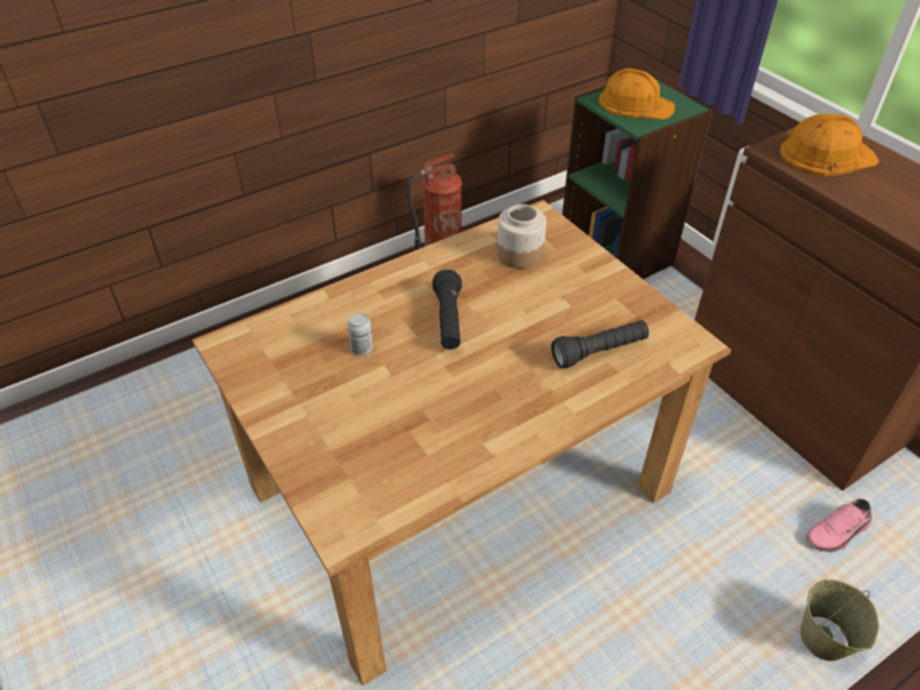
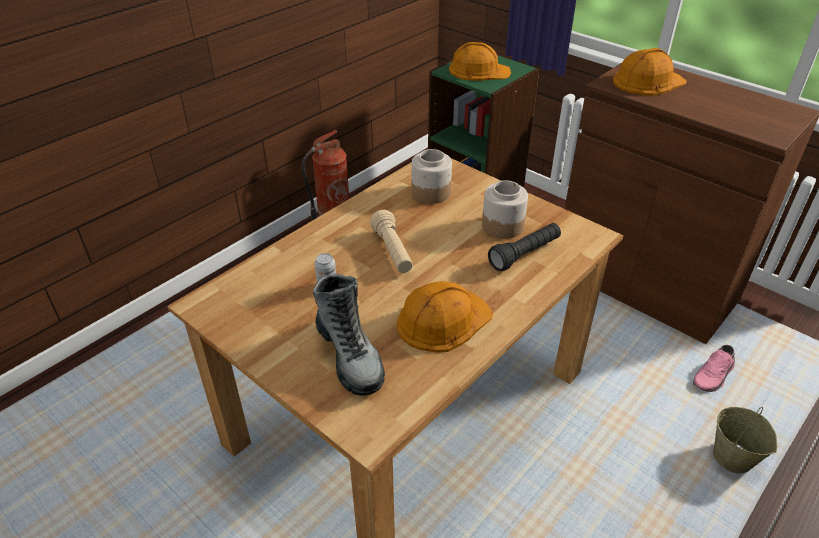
camera: 15 degrees left, 5 degrees down
(356, 436) = (350, 356): none -> boot
(449, 320) = (392, 252): black flashlight -> beige flashlight
(473, 414) = (443, 320): none -> orange hard hat
(588, 311) = (503, 226): none -> jar

